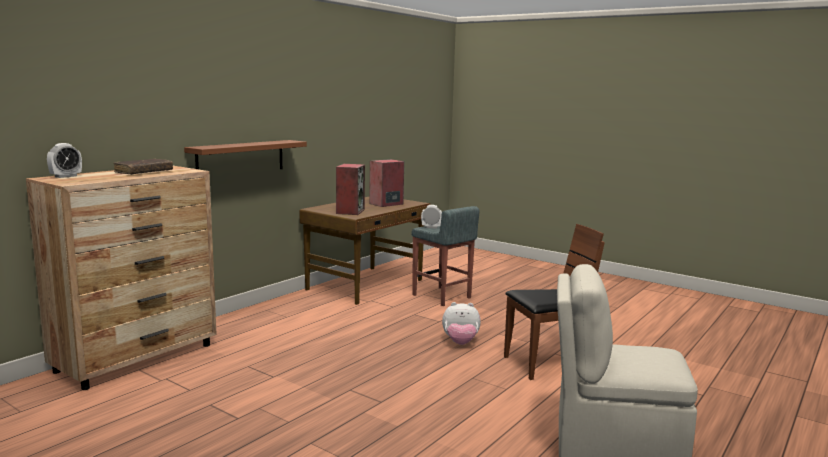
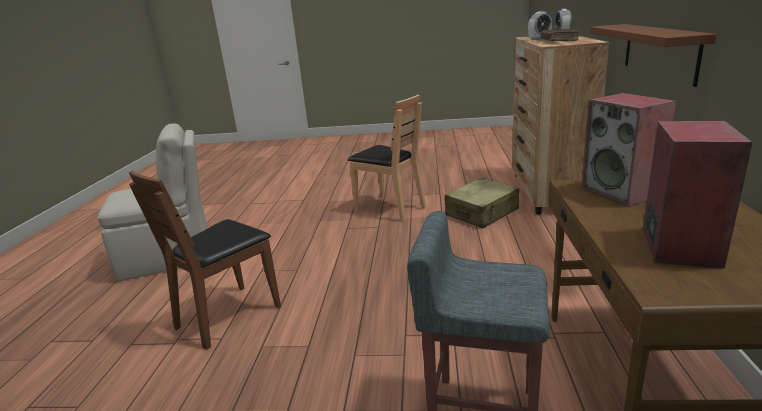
camera: 150 degrees right, 10 degrees up
(239, 363) = (482, 213): none -> beige suitcase
(300, 407) = (390, 209): none -> brown chair
(431, 227) = (513, 280): alarm clock -> alarm clock (539, 39)
(460, 343) = (342, 306): plush toy -> none

